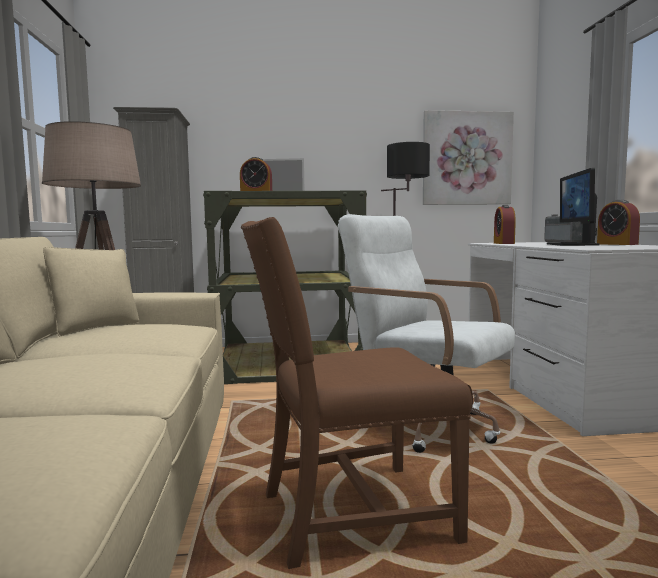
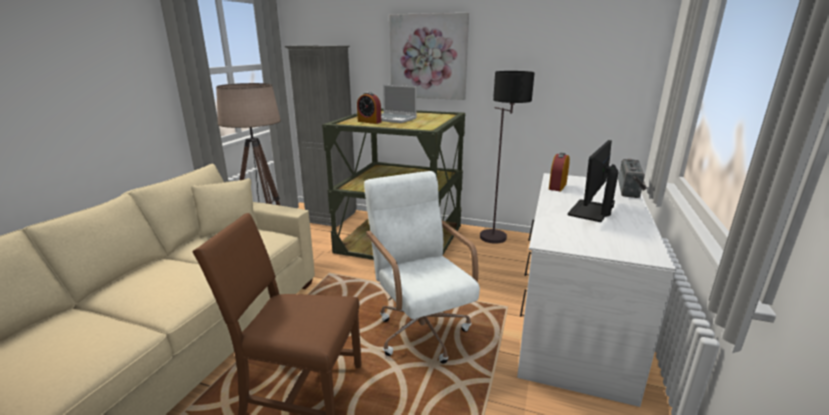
camera: 25 degrees right, 15 degrees up
(466, 158) = (587, 77): picture -> picture (428, 57)
(617, 244) = (633, 219): alarm clock -> none

